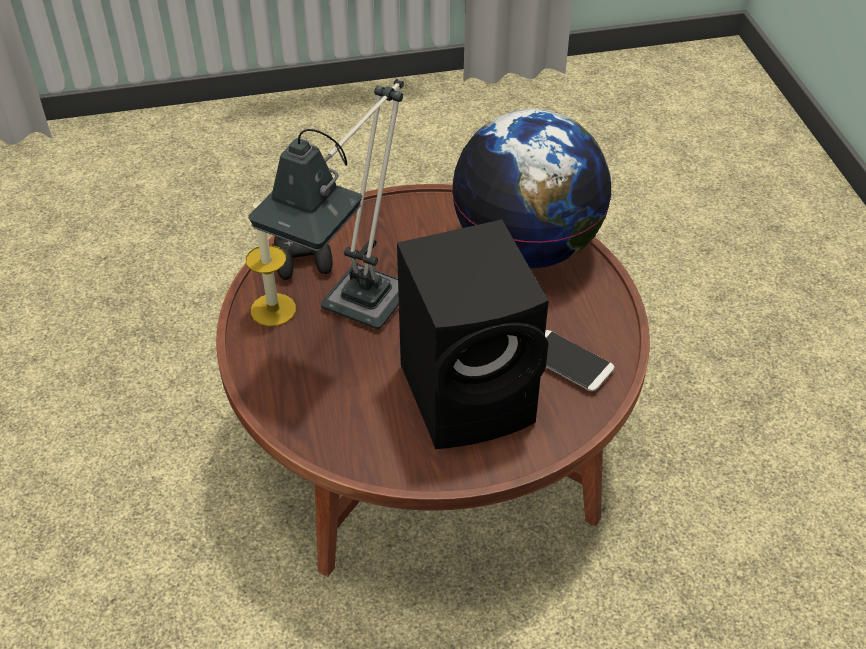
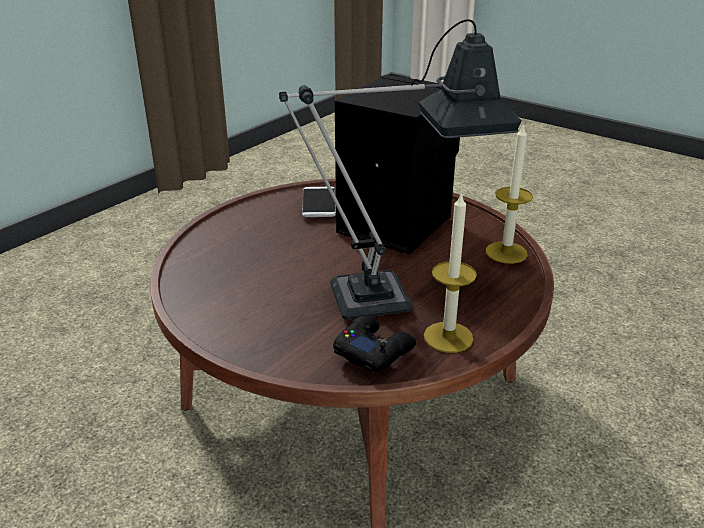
camera: 130 degrees left, 15 degrees down
(323, 429) = (506, 252): none -> candle
(527, 247) = (215, 259): globe -> none

